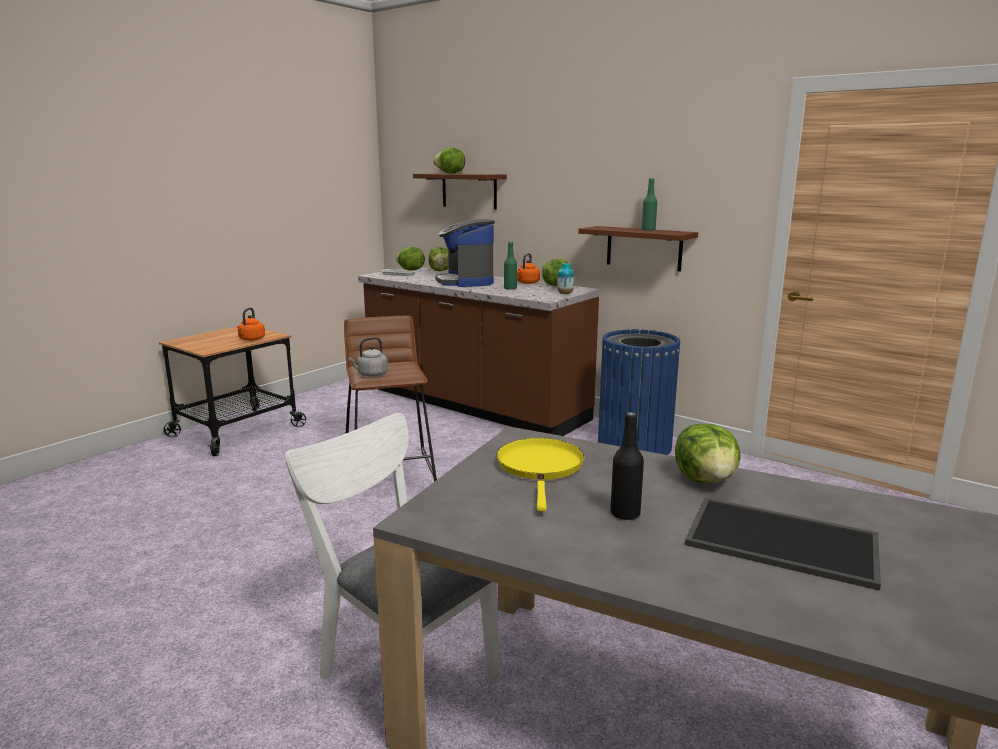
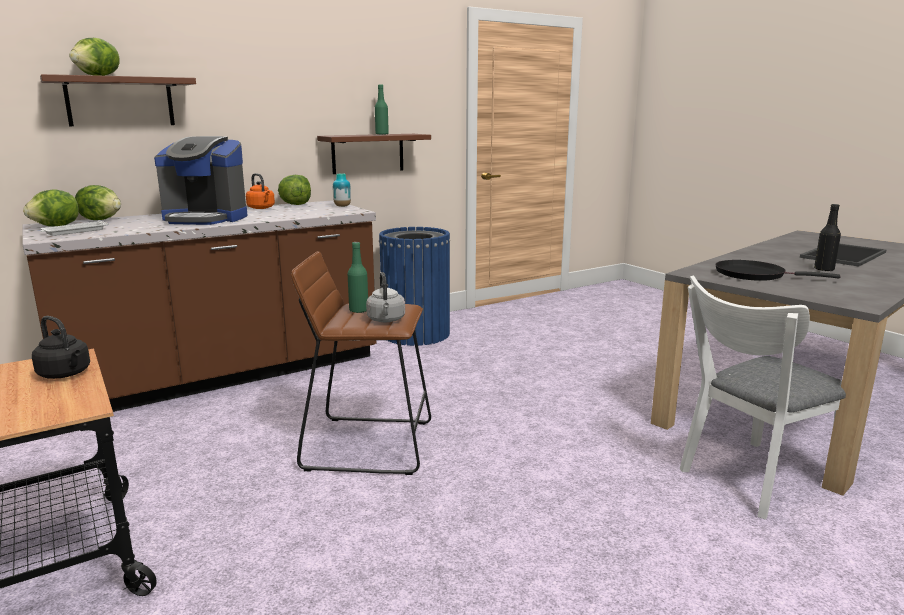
camera: 70 degrees left, 0 degrees up
(251, 339) = (66, 374): orange kettle -> black kettle
(510, 288) = (282, 213): green bottle -> green bottle (359, 310)
(540, 467) = (754, 275): yellow frying pan -> black frying pan
(706, 480) = (766, 253): lettuce -> none

